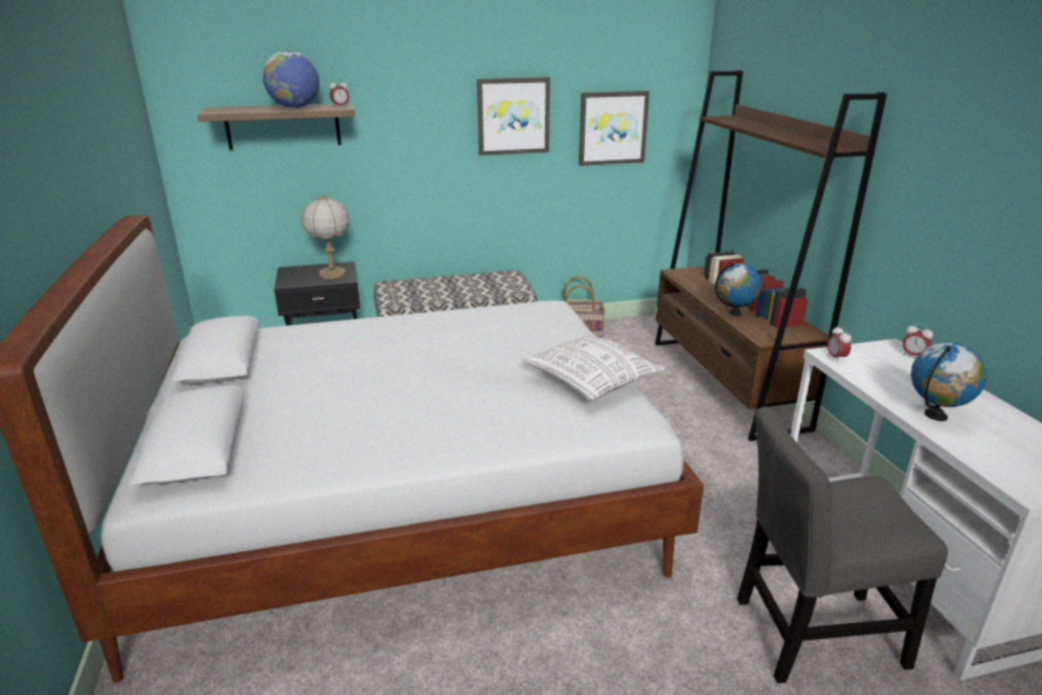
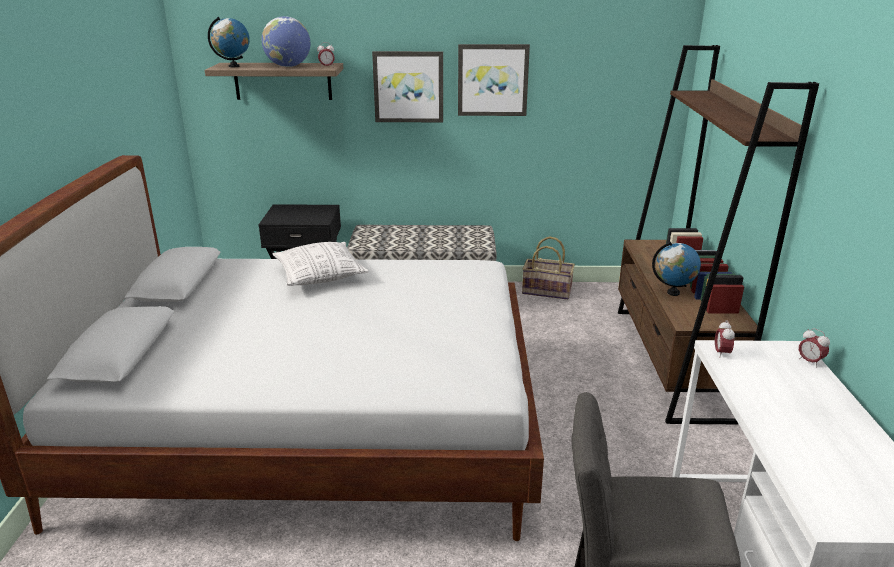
camera: 15 degrees right, 0 degrees up
(332, 274) = (313, 215): table lamp -> none
(591, 381) = (472, 343): pillow -> pillow (320, 276)
(612, 128) = (593, 95): picture -> picture (408, 87)
(935, 416) = (786, 428): globe -> globe (233, 66)

